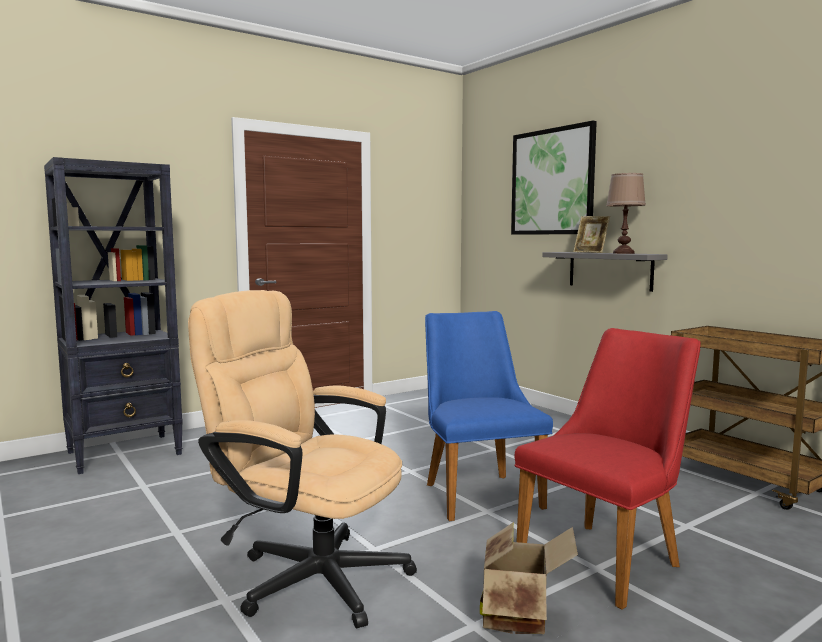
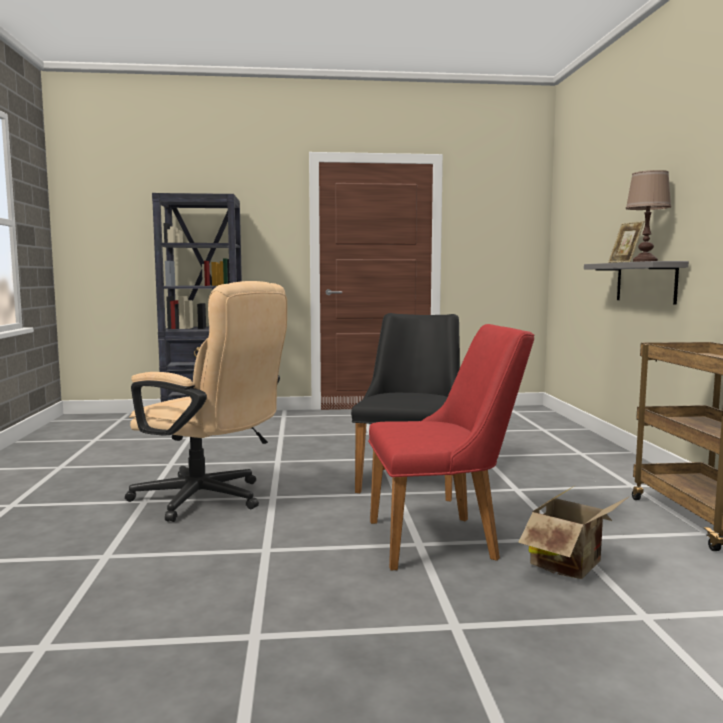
camera: 30 degrees right, 0 degrees up
(308, 574) = (209, 500): beige office chair -> beige office chair turned 150 degrees clockwise
(477, 491) = (412, 480): blue chair -> black chair
(520, 615) = (307, 553): cardboard box -> cardboard box (572, 565)
(552, 182) = (609, 189): picture -> none

